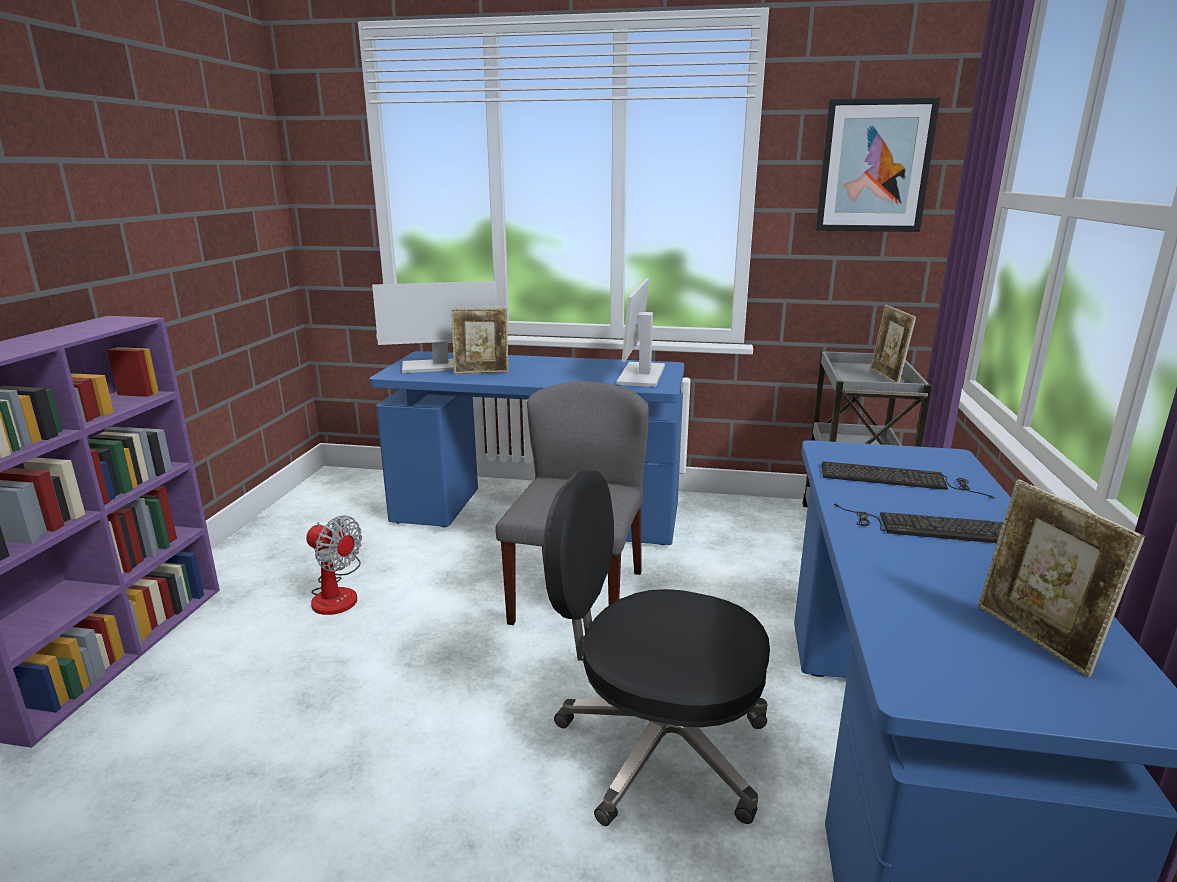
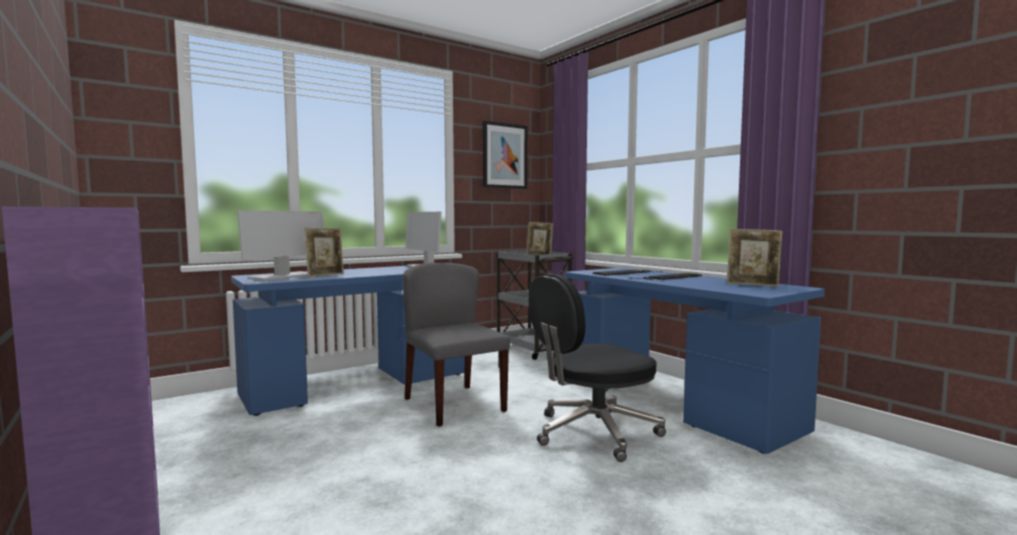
camera: 45 degrees left, 15 degrees down
(337, 593) = (285, 457): fan -> none

